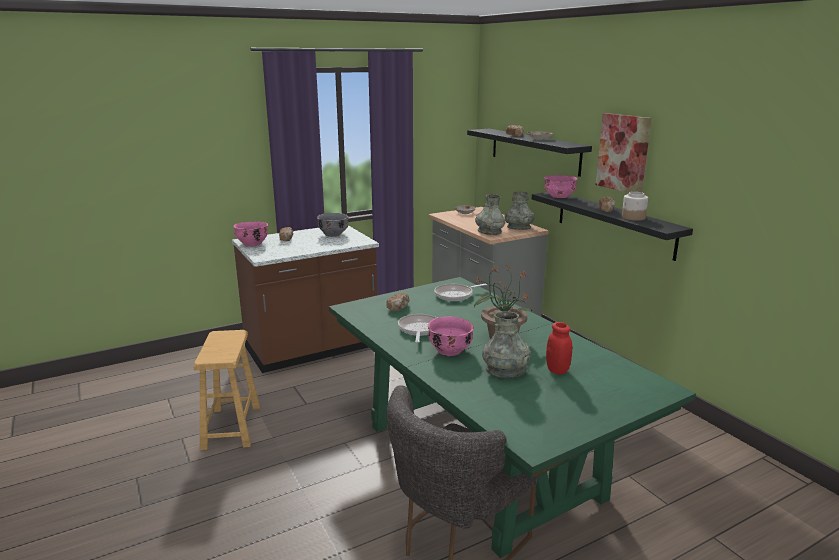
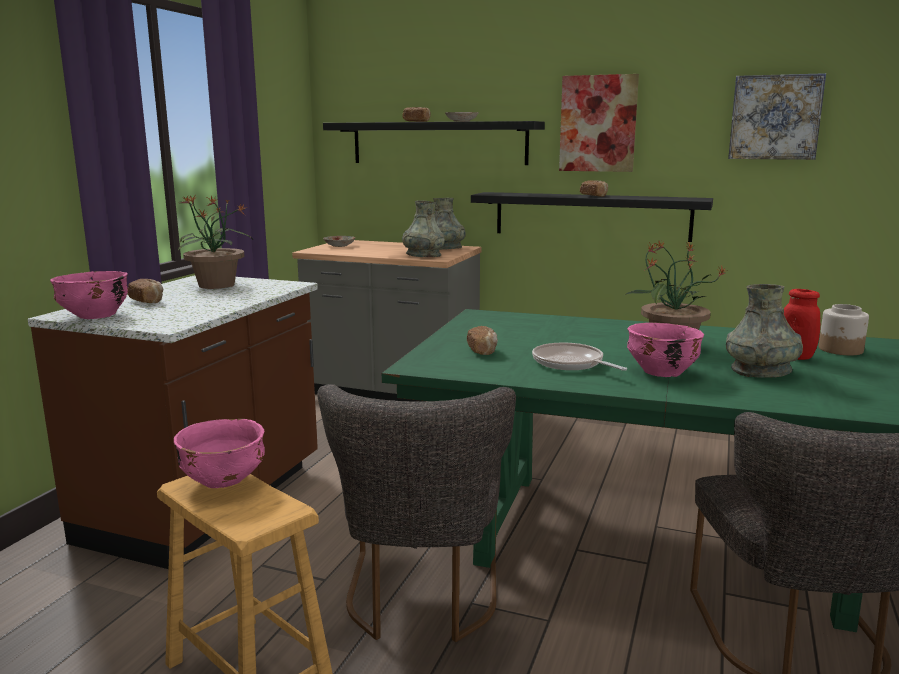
camera: 40 degrees left, 5 degrees down
(328, 430) = (421, 599): none -> grey chair
(333, 234) = (217, 285): grey bowl -> potted plant
(456, 295) = (513, 324): frying pan -> none
(559, 197) = (510, 194): pink bowl -> pink bowl (224, 481)
(633, 217) = (639, 197): jar -> jar (841, 350)
(744, 169) = (775, 117): none -> picture

